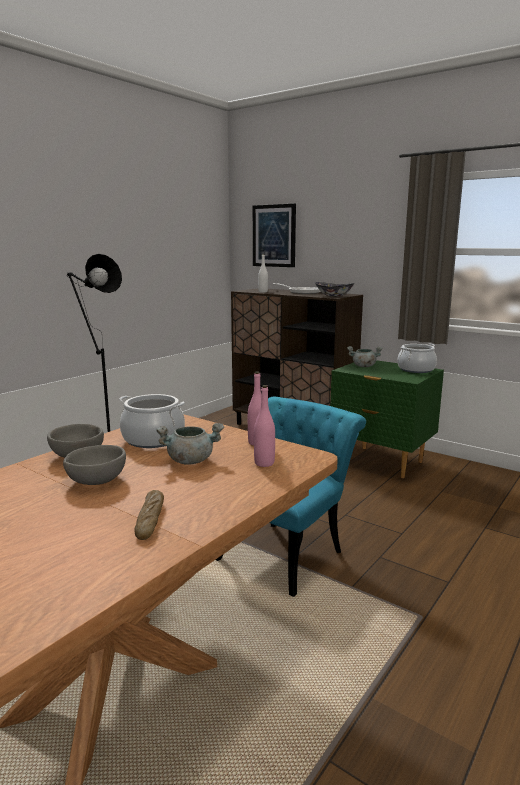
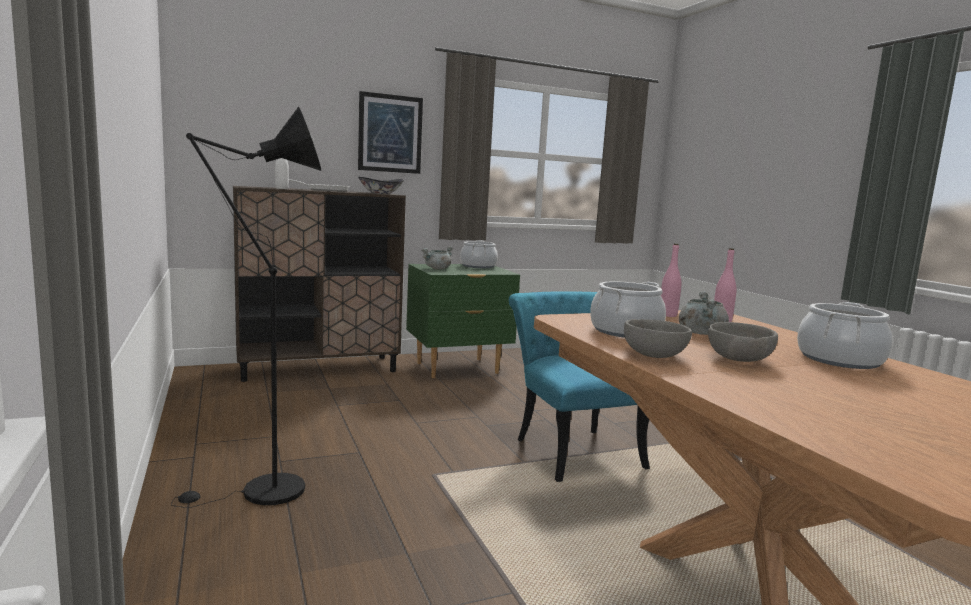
camera: 60 degrees left, 5 degrees down
(150, 520) = (839, 360): bread -> cooking pot
(274, 236) = (254, 114): picture -> picture (390, 133)

